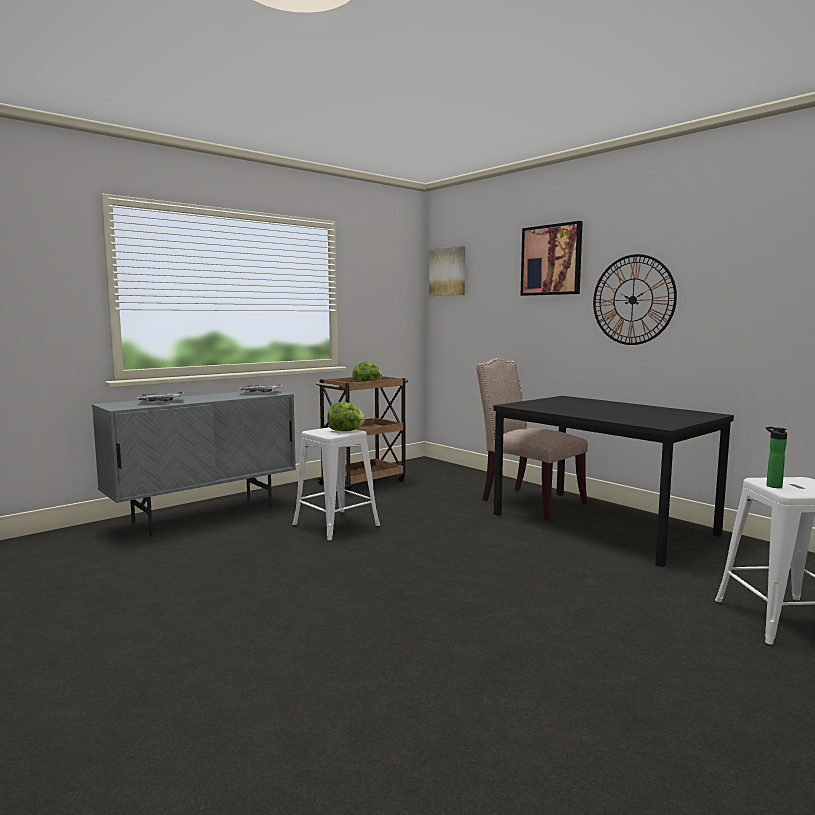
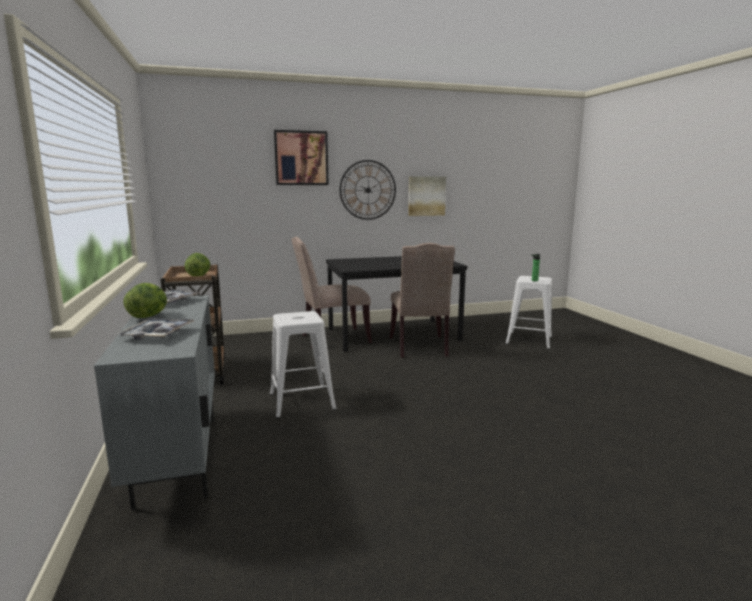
camera: 65 degrees left, 5 degrees up
(345, 431) = (304, 314): lettuce -> lettuce (149, 316)
(448, 272) = (182, 159): picture -> picture (426, 196)
(577, 546) = (420, 347): none -> beige chair

